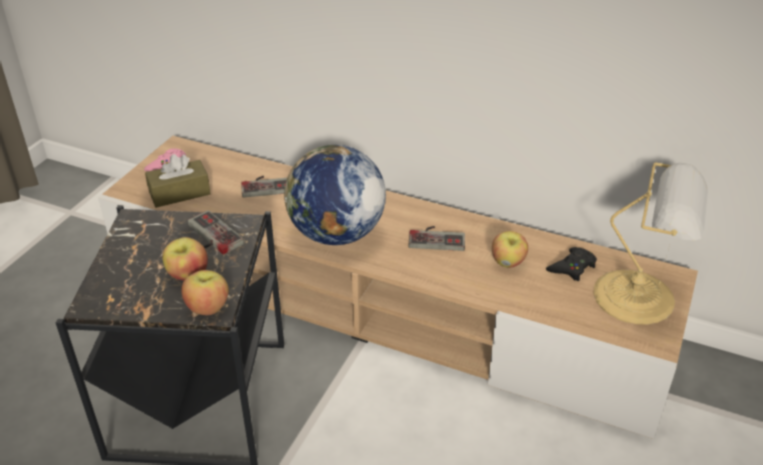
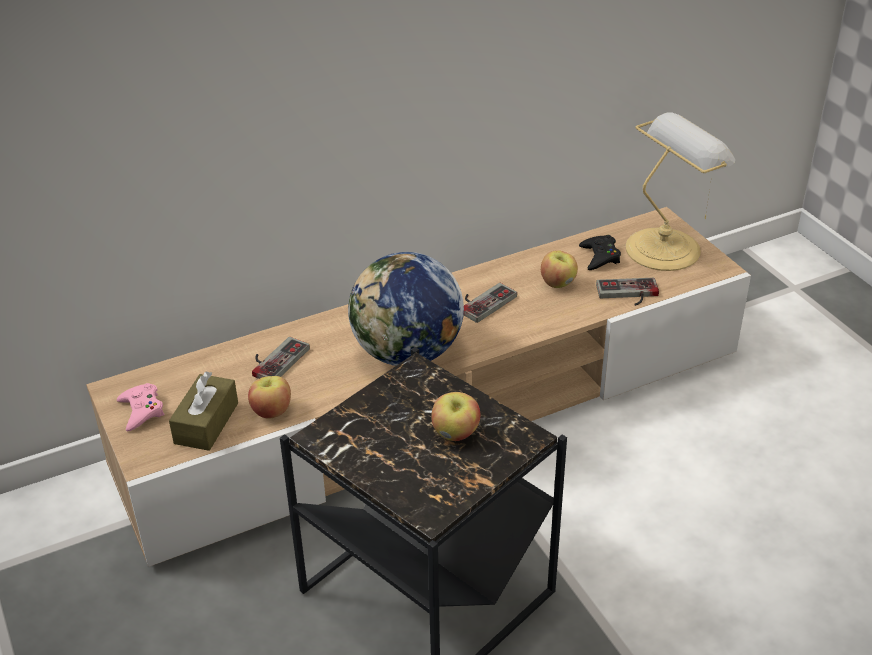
camera: 50 degrees left, 0 degrees up
(208, 307) = (517, 439): apple -> apple (271, 411)
(209, 237) = (412, 398): game controller -> game controller (628, 294)

